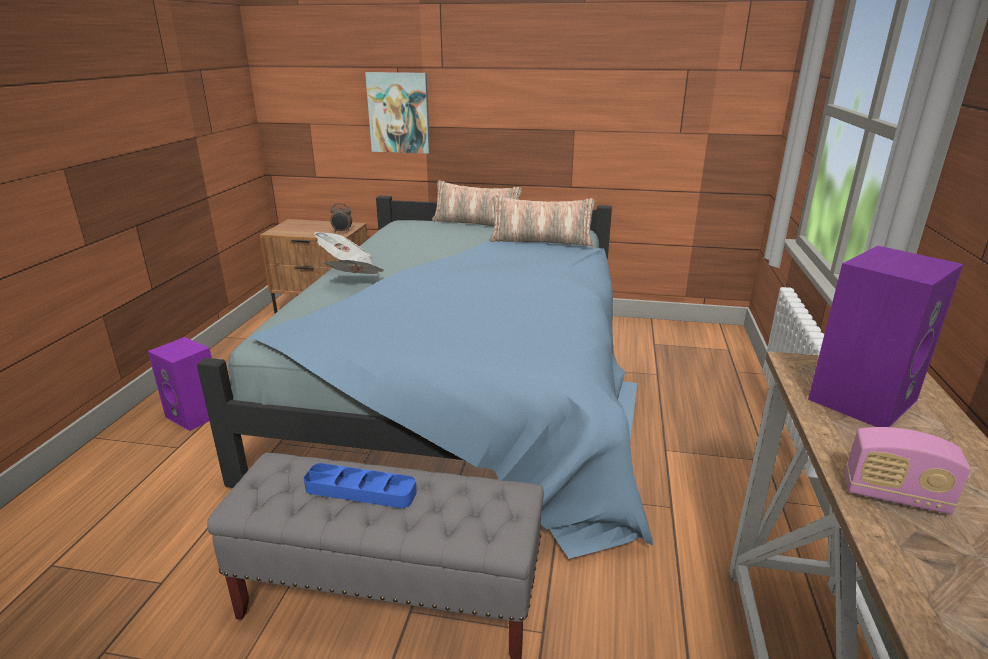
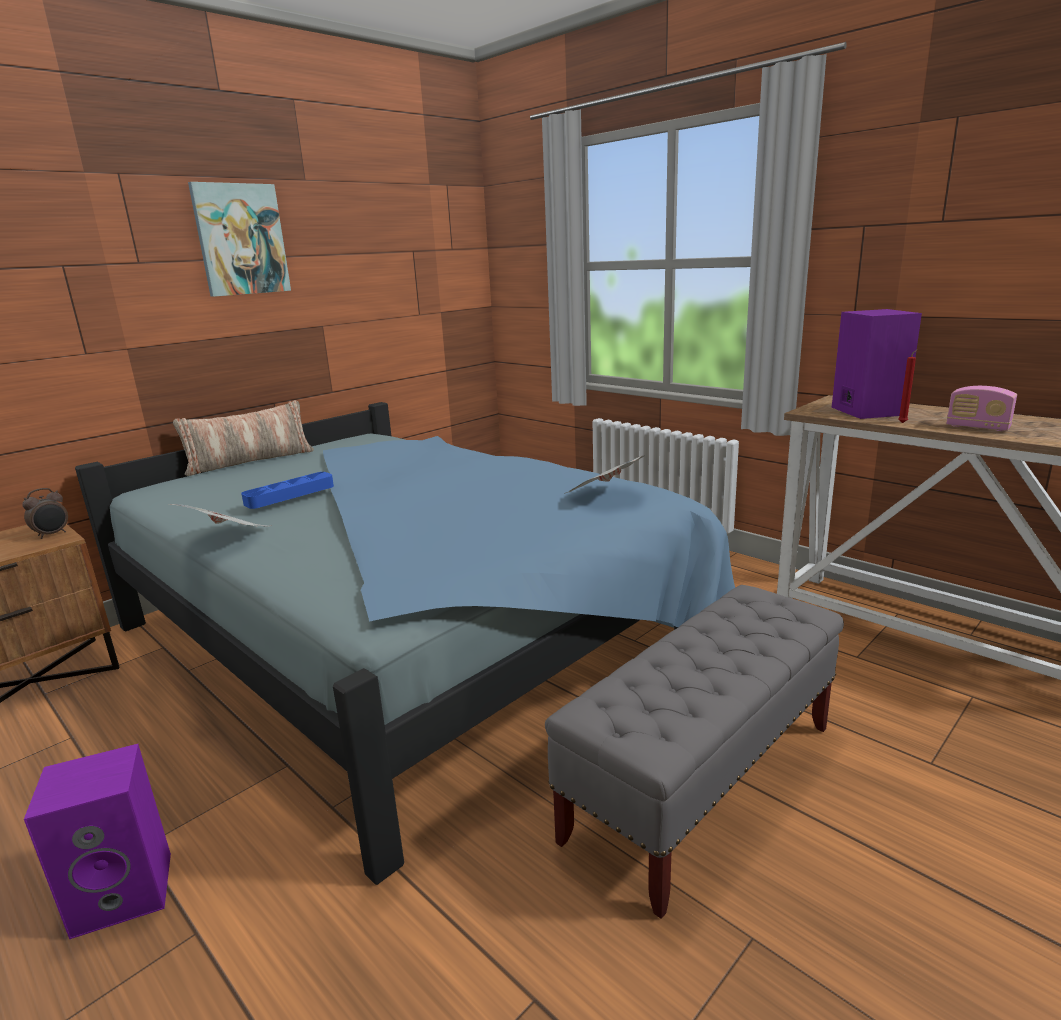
camera: 55 degrees left, 5 degrees down
(357, 283) = (304, 541): newspaper -> newspaper (604, 495)
(360, 490) = (691, 664): blue tray -> blue tray (290, 495)
(399, 113) = (81, 334): picture -> picture (241, 240)
(541, 241) = (377, 447): pillow -> none
(832, 432) = (903, 422): none -> red candle
(895, 496) = (977, 427): radio -> radio turned 75 degrees clockwise

